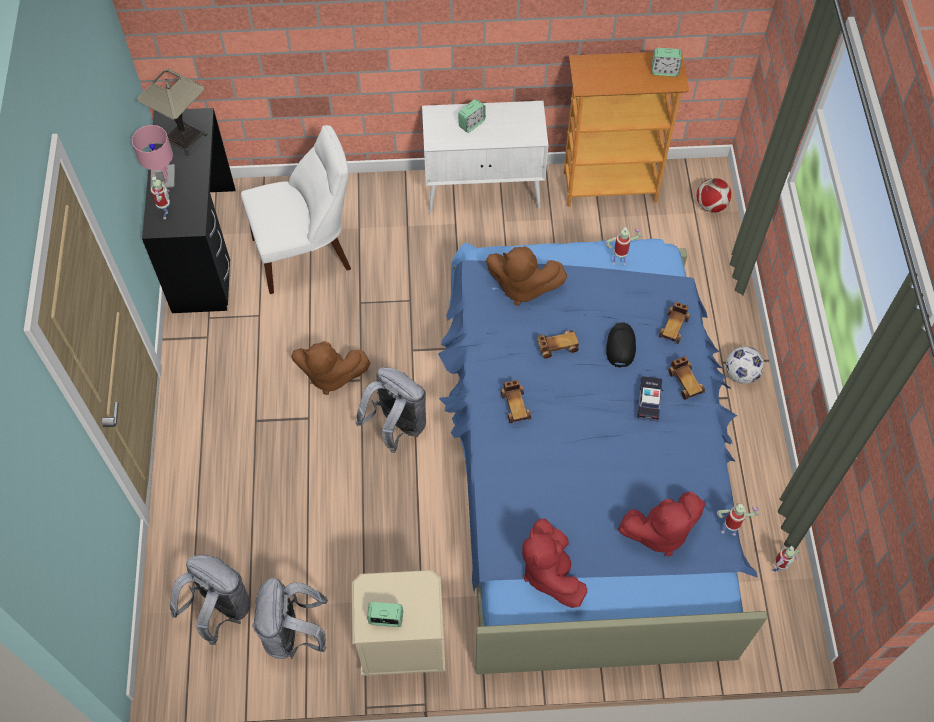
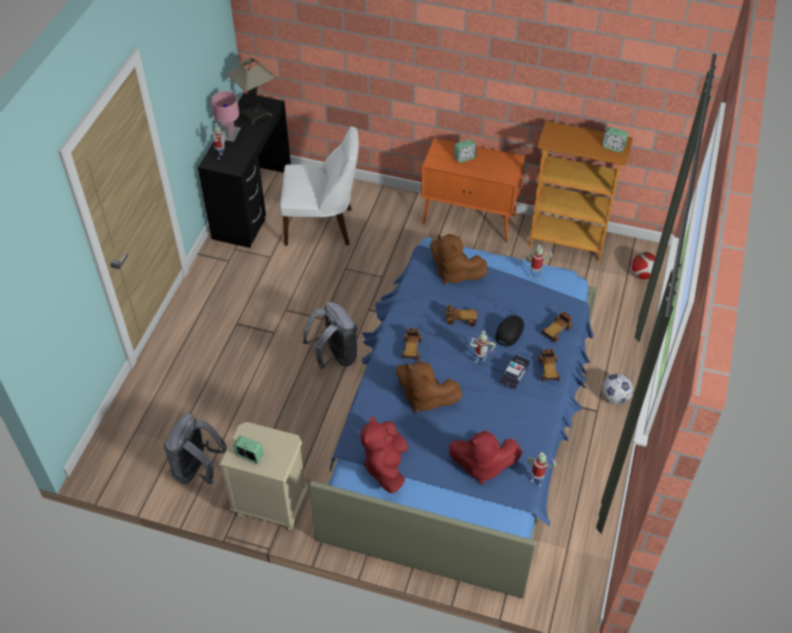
camera: 20 degrees right, 10 degrees down
(219, 610) = (154, 438): grey backpack -> none
(330, 375) = (302, 309): brown plush toy -> brown plush toy (424, 398)
(484, 191) = (470, 220): white cabinet -> orange cabinet
(777, 569) = (583, 544): toy robot -> toy robot (480, 362)

